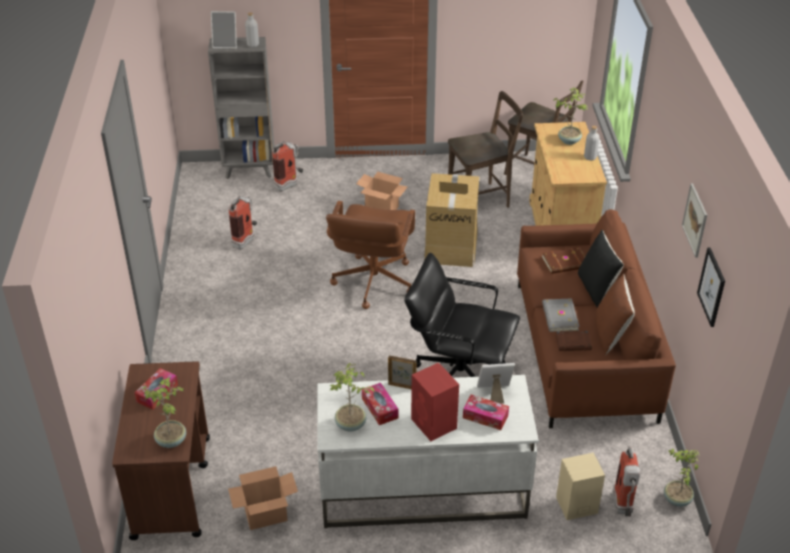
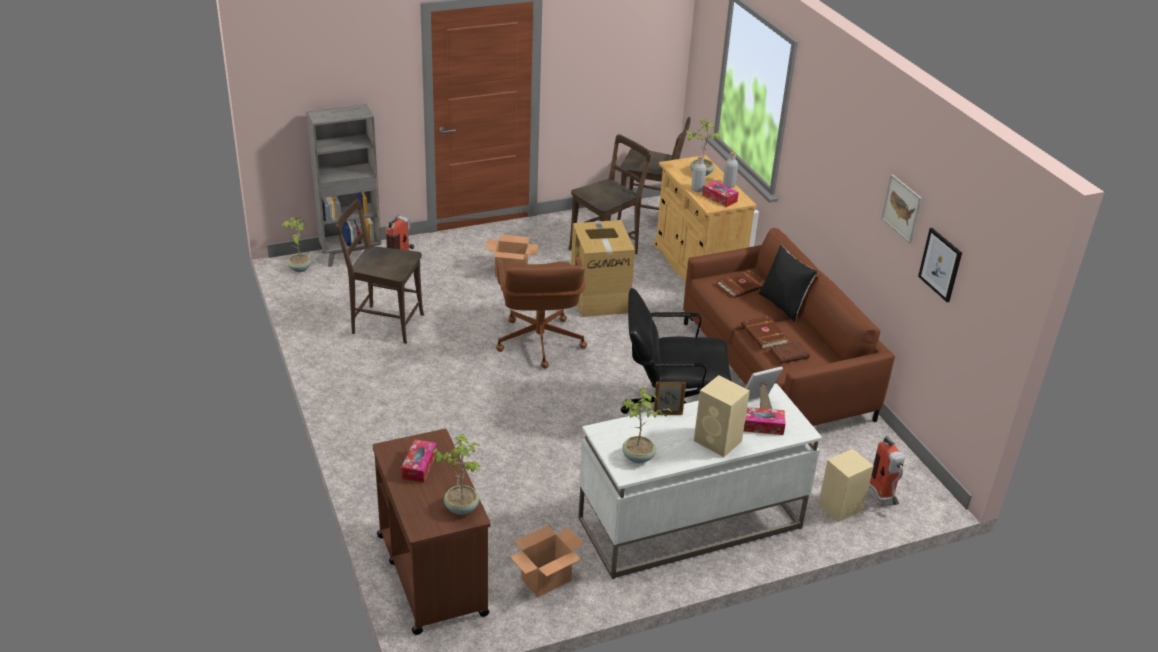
camera: 20 degrees left, 5 degrees down
(226, 44) = (328, 115): picture frame -> none
(246, 240) = (383, 323): fire extinguisher -> brown chair
(253, 44) = (358, 112): grey bottle -> grey bottle (697, 189)
(380, 408) = (658, 437): tissue box -> tissue box (719, 198)
(434, 424) = (718, 441): red speaker -> beige speaker
(559, 317) = (763, 334): grey book -> brown book
(610, 335) = (818, 342): brown pillow -> none
(676, 499) = (924, 484): potted plant -> potted plant (299, 268)

